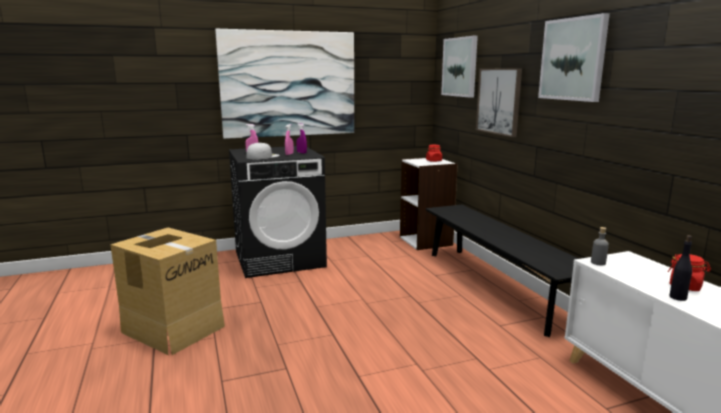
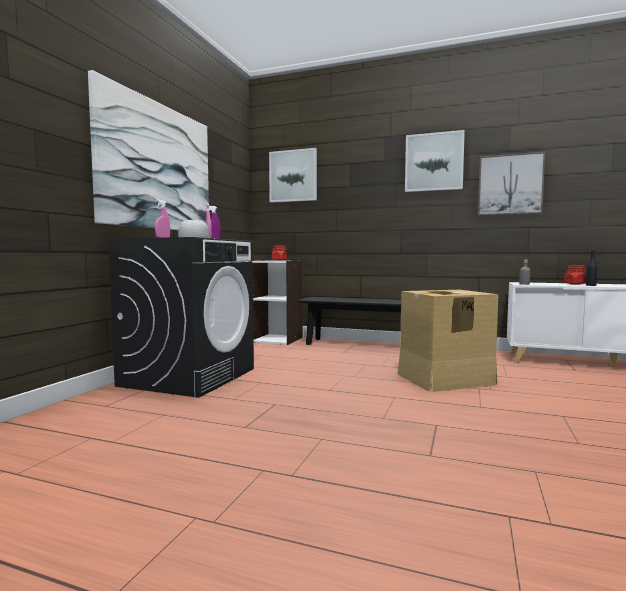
camera: 50 degrees left, 10 degrees down
(173, 328) = (257, 454): cardboard box -> cardboard box (444, 379)
(499, 101) = (352, 200): picture -> picture (510, 184)

